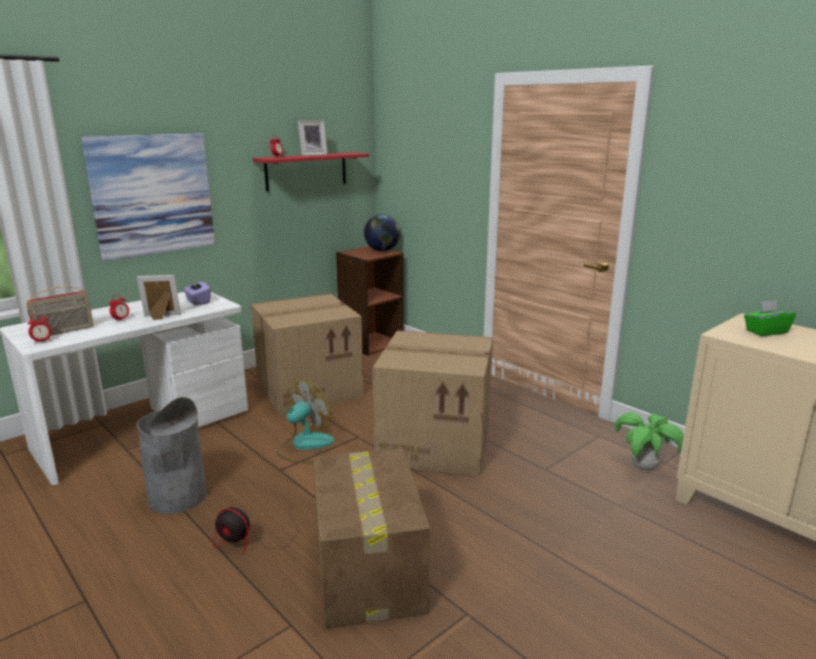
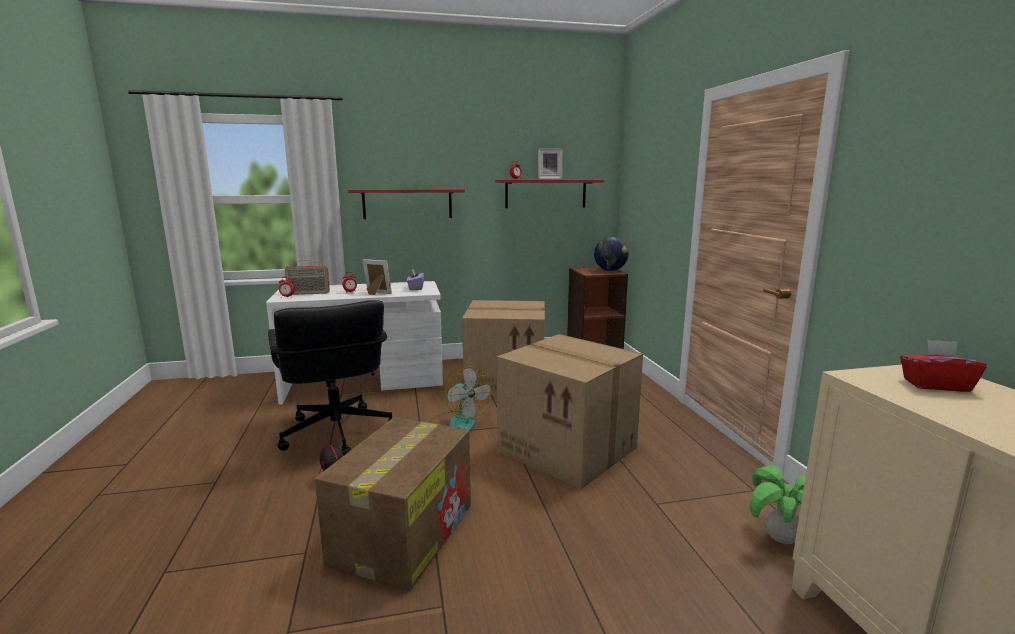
camera: 30 degrees right, 5 degrees down
(152, 195) = (407, 203): picture -> red shelf
(177, 497) = (336, 433): grey trash can -> black office chair
(305, 446) = (458, 422): fan -> fan turned 75 degrees clockwise
(766, 331) = (935, 385): green tissue box -> red tissue box

